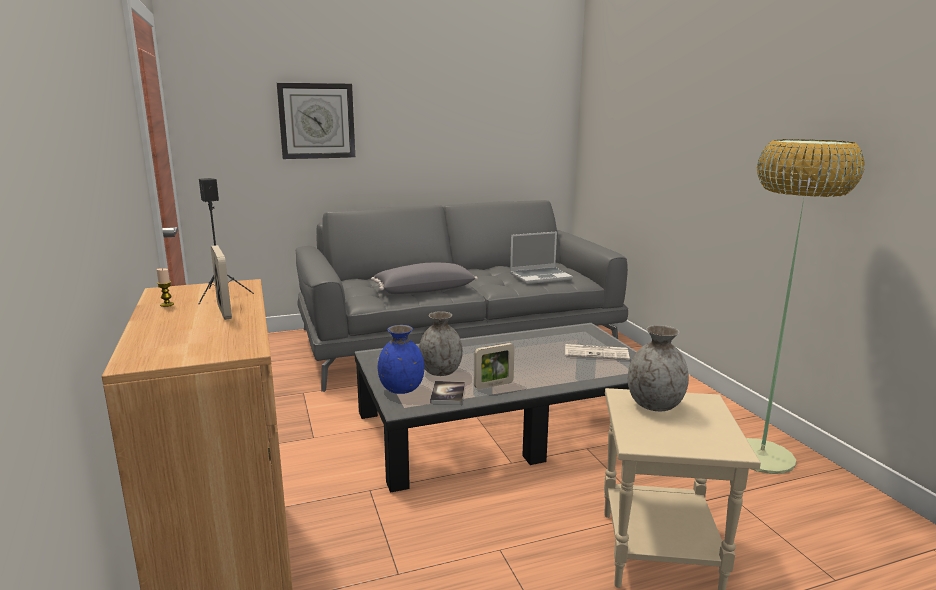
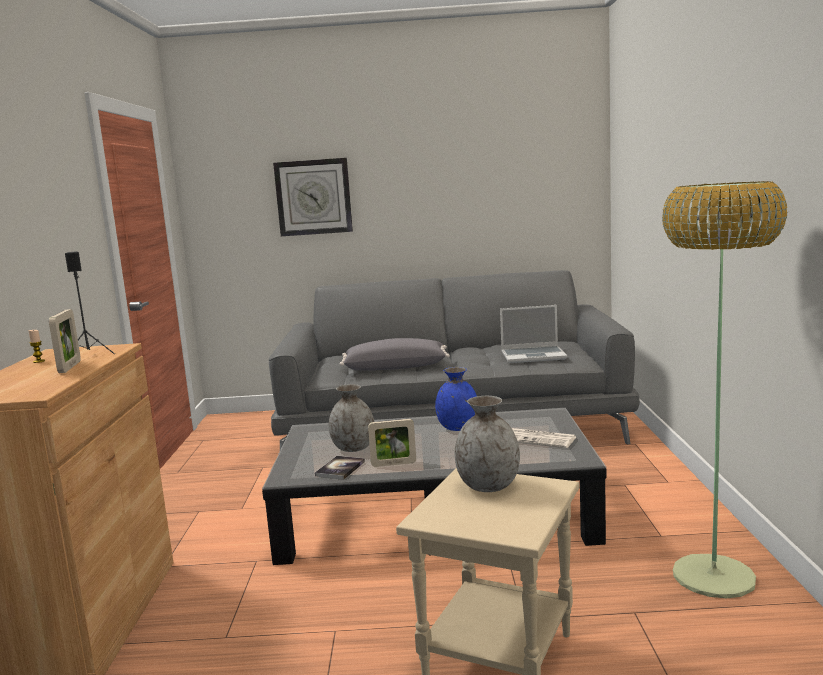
camera: 20 degrees right, 5 degrees down
(401, 389) = (301, 461): blue vase -> blue vase (458, 427)

